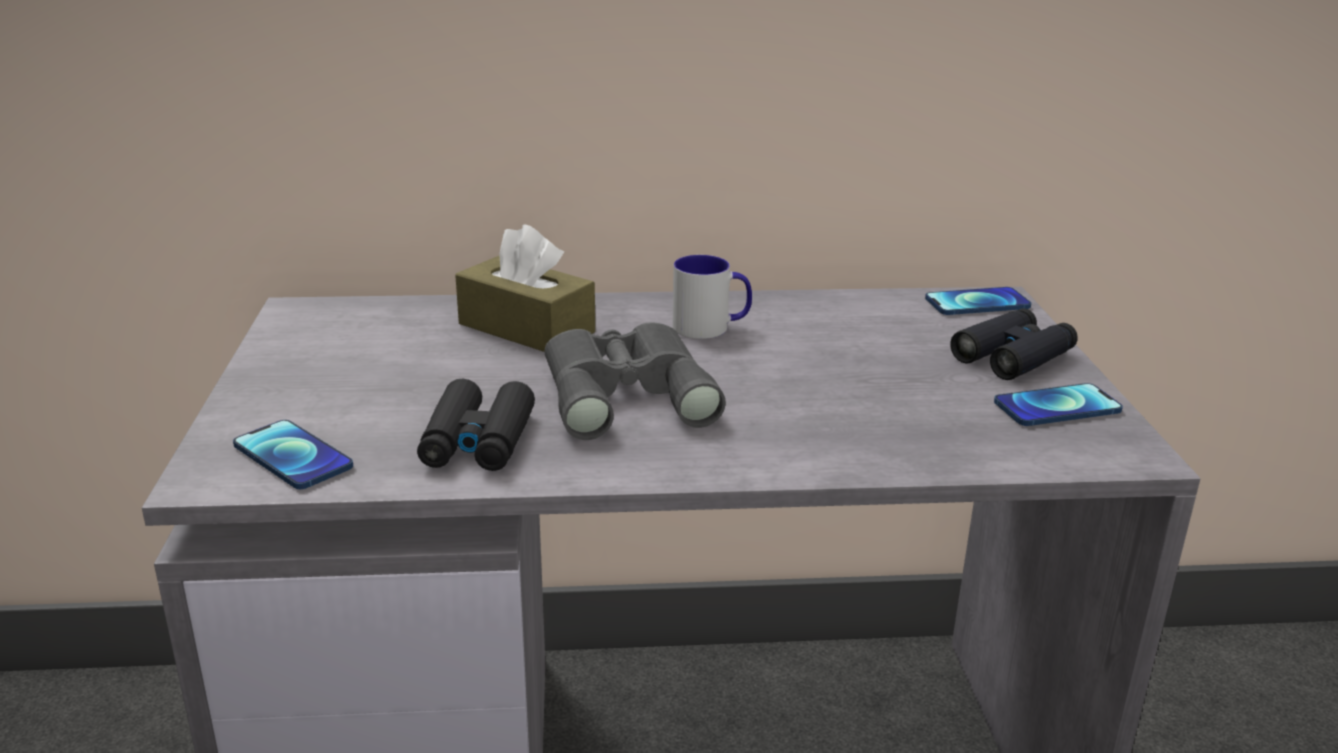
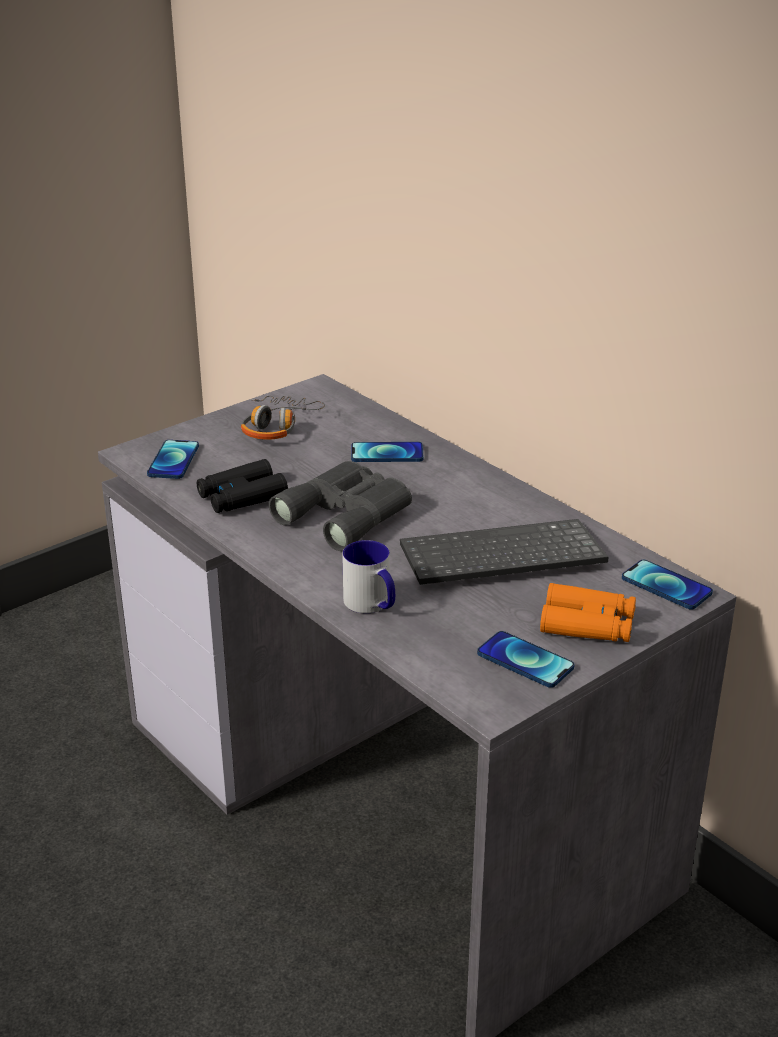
camera: 55 degrees right, 5 degrees up
(342, 362) = (277, 426): none -> headphones
(526, 328) = (387, 454): brown tissue box -> phone
(711, 327) = (472, 506): mug -> mug (372, 604)
(839, 351) = (500, 559): none -> keyboard
(1013, 356) = (587, 624): black binoculars -> orange binoculars

